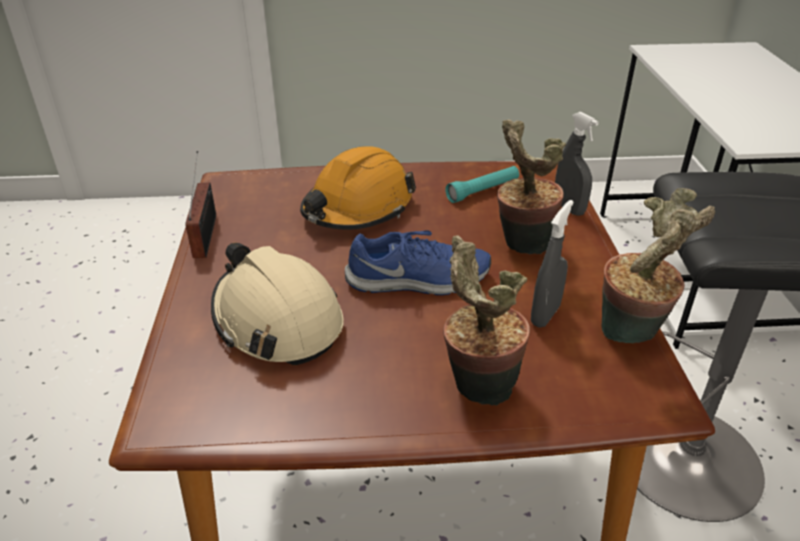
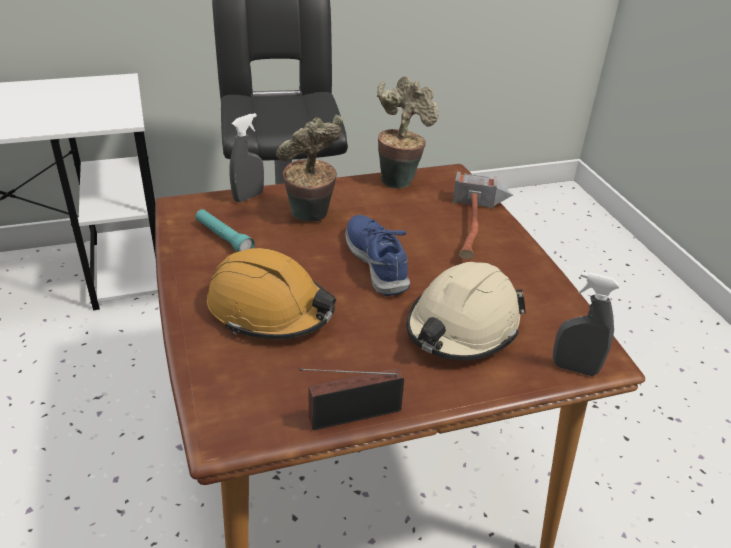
camera: 105 degrees left, 0 degrees up
(476, 387) = (477, 230): potted plant -> hammer
(545, 315) = (394, 207): grey spray bottle -> grey spray bottle (574, 368)

